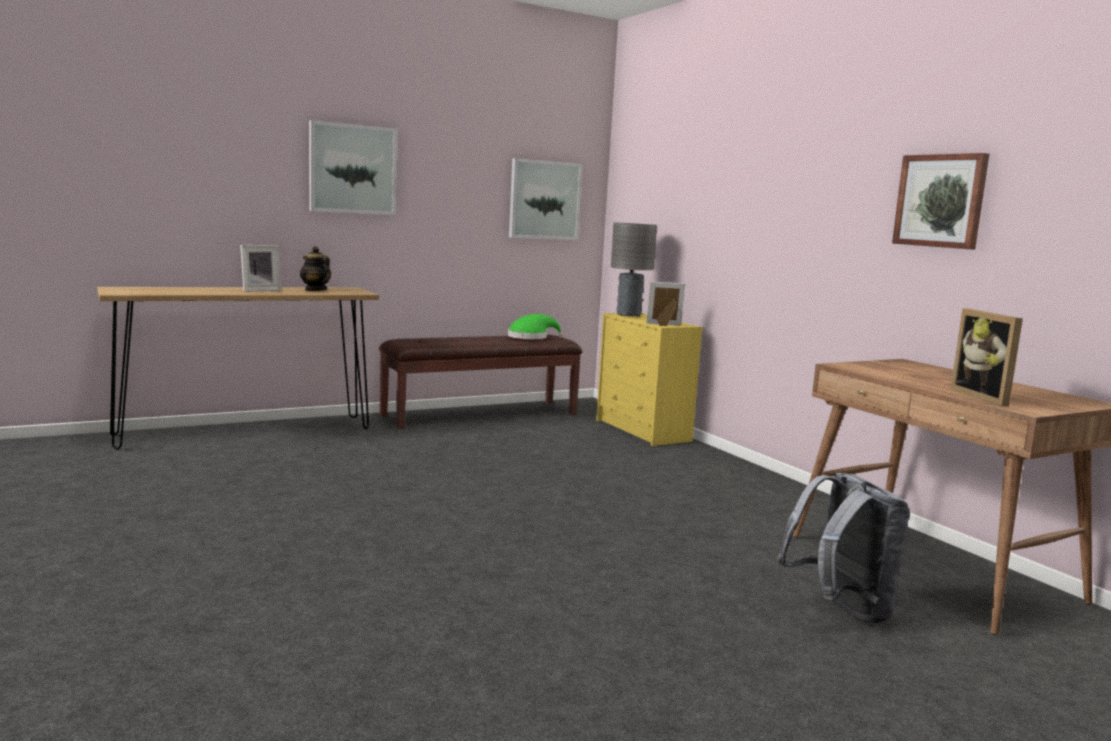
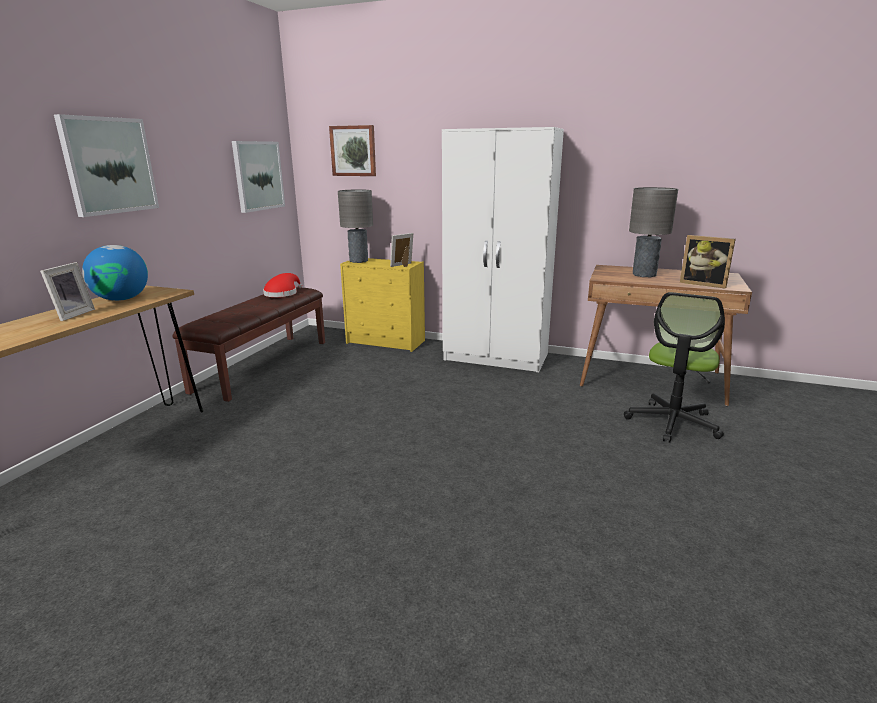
camera: 40 degrees left, 10 degrees up
(315, 290) = (122, 299): teapot -> globe
(530, 338) = (282, 293): green hat -> red hat
(746, 480) = (497, 357): none -> white wardrobe
(840, 610) = (672, 423): grey backpack -> office chair
(927, 375) = (643, 275): none -> grey table lamp
(941, 201) = (615, 166): picture -> picture (353, 151)

